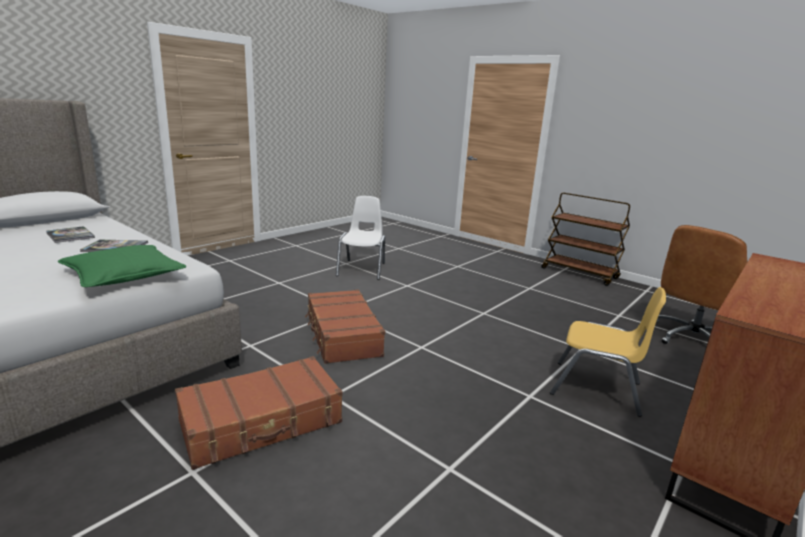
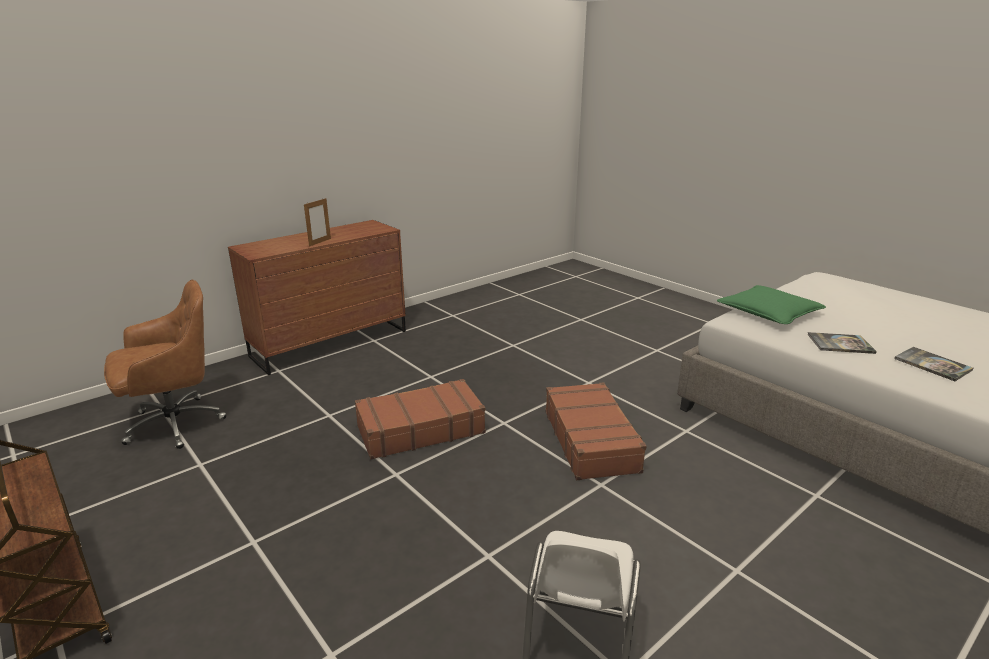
camera: 170 degrees left, 5 degrees up
(262, 423) = (632, 369): brown suitcase -> brown suitcase (420, 429)
(596, 388) = (369, 379): yellow chair -> none
(758, 279) = (320, 242): none -> picture frame

